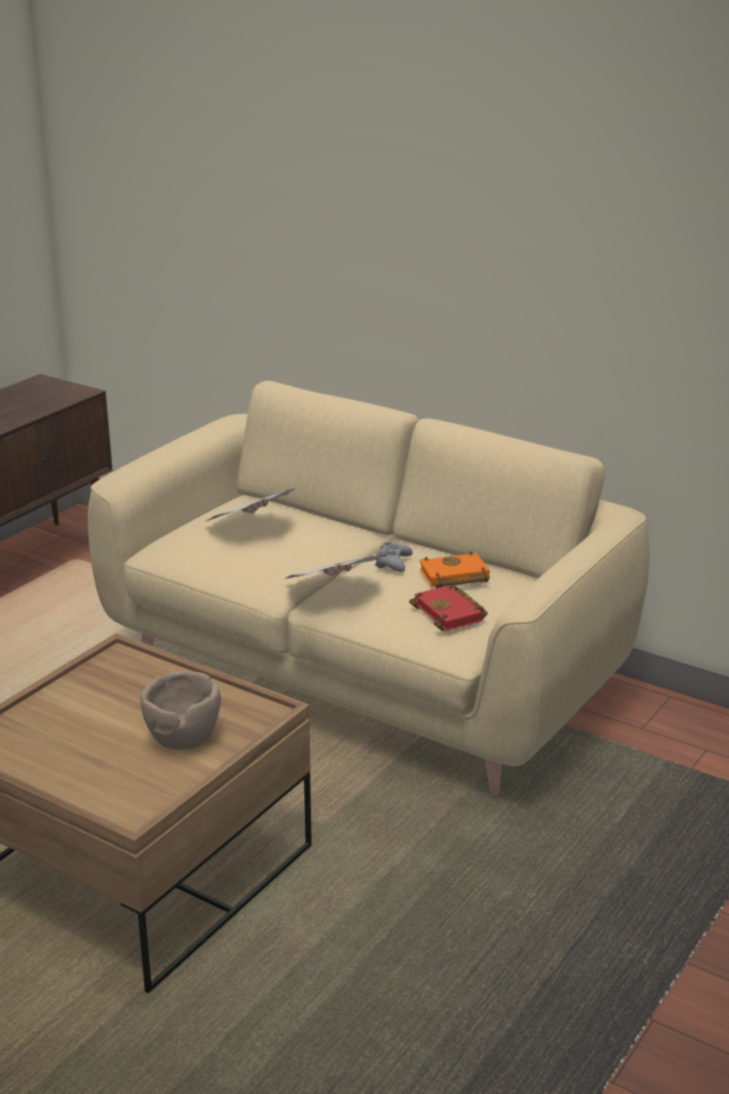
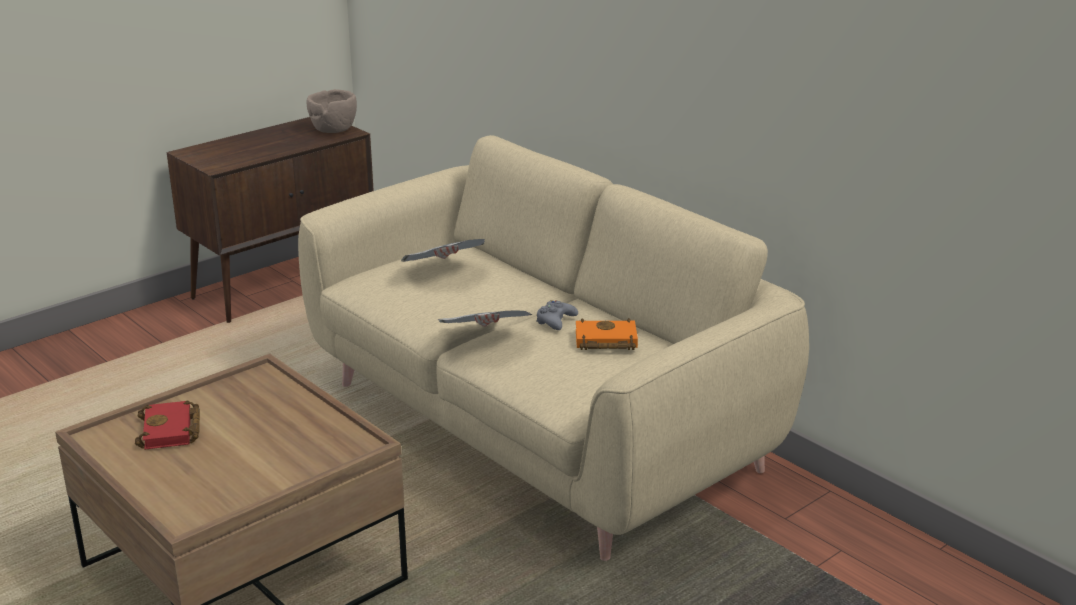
camera: 15 degrees right, 0 degrees up
(183, 736) = (273, 456): brown bowl -> brown bowl (334, 129)
(451, 614) = (581, 376): red book -> red book (171, 431)

